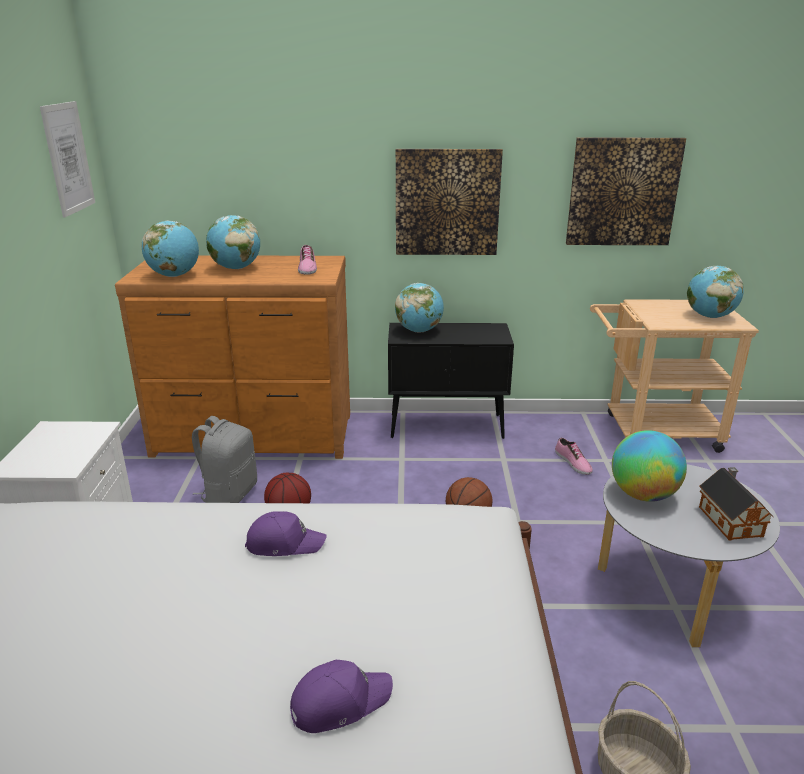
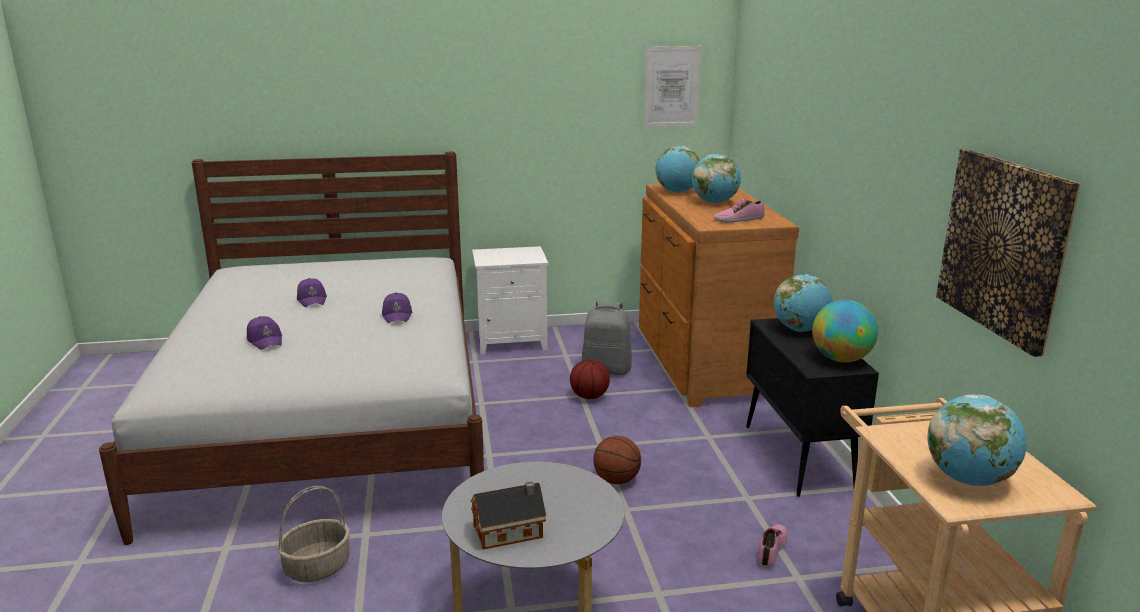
camera: 80 degrees right, 5 degrees down
(144, 651) = (312, 299): none -> purple cap
(447, 202) = (866, 198): picture -> none
(572, 463) = (772, 549): shoe -> shoe turned 150 degrees clockwise
(643, 495) = (546, 483): globe -> globe (841, 359)

